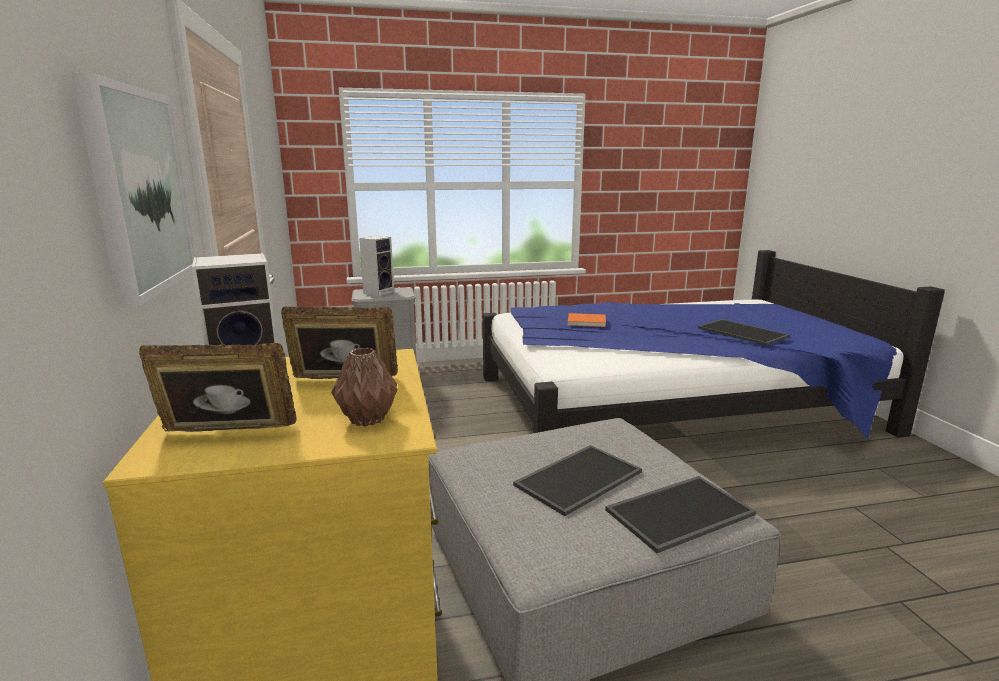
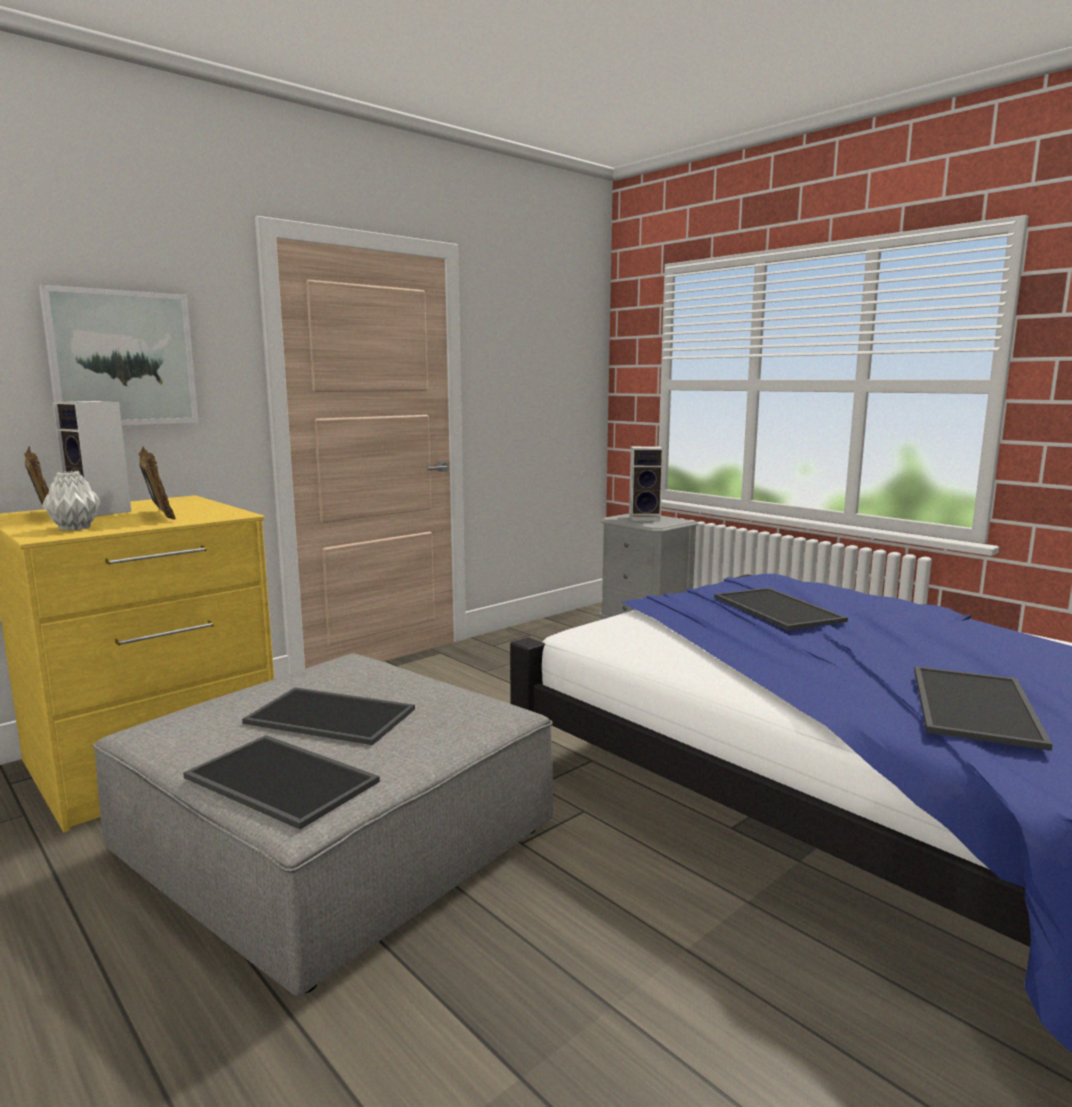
camera: 60 degrees right, 5 degrees down
(366, 420) = (74, 528): brown vase -> grey vase
(588, 322) = (779, 609): orange book -> tray

